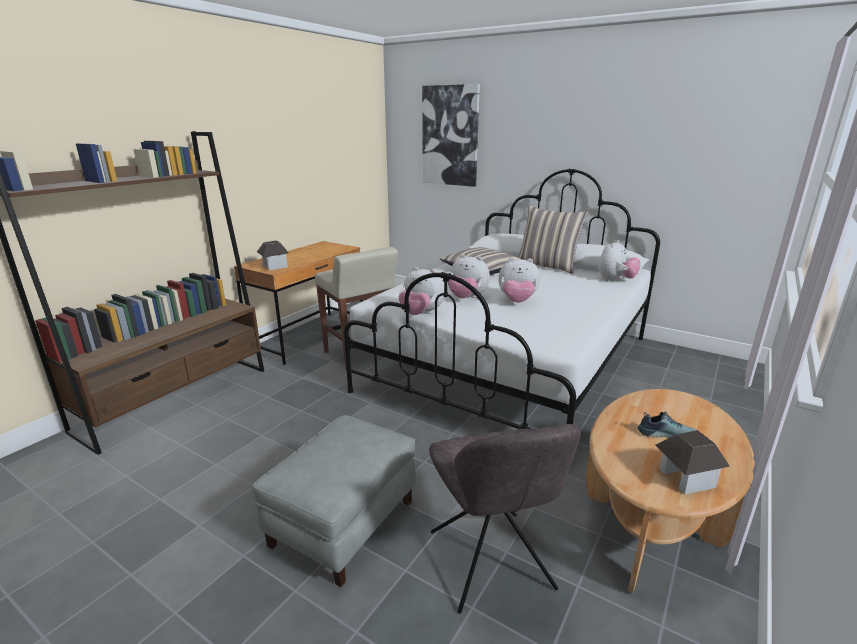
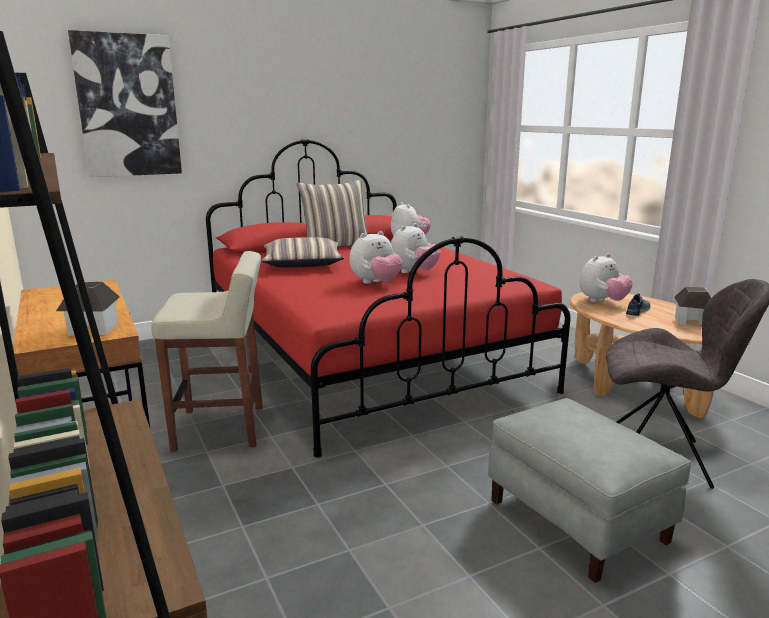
camera: 60 degrees left, 5 degrees down
(421, 314) = (394, 305): plush toy -> plush toy (602, 302)
(511, 363) = (367, 358): white bed -> red bed

